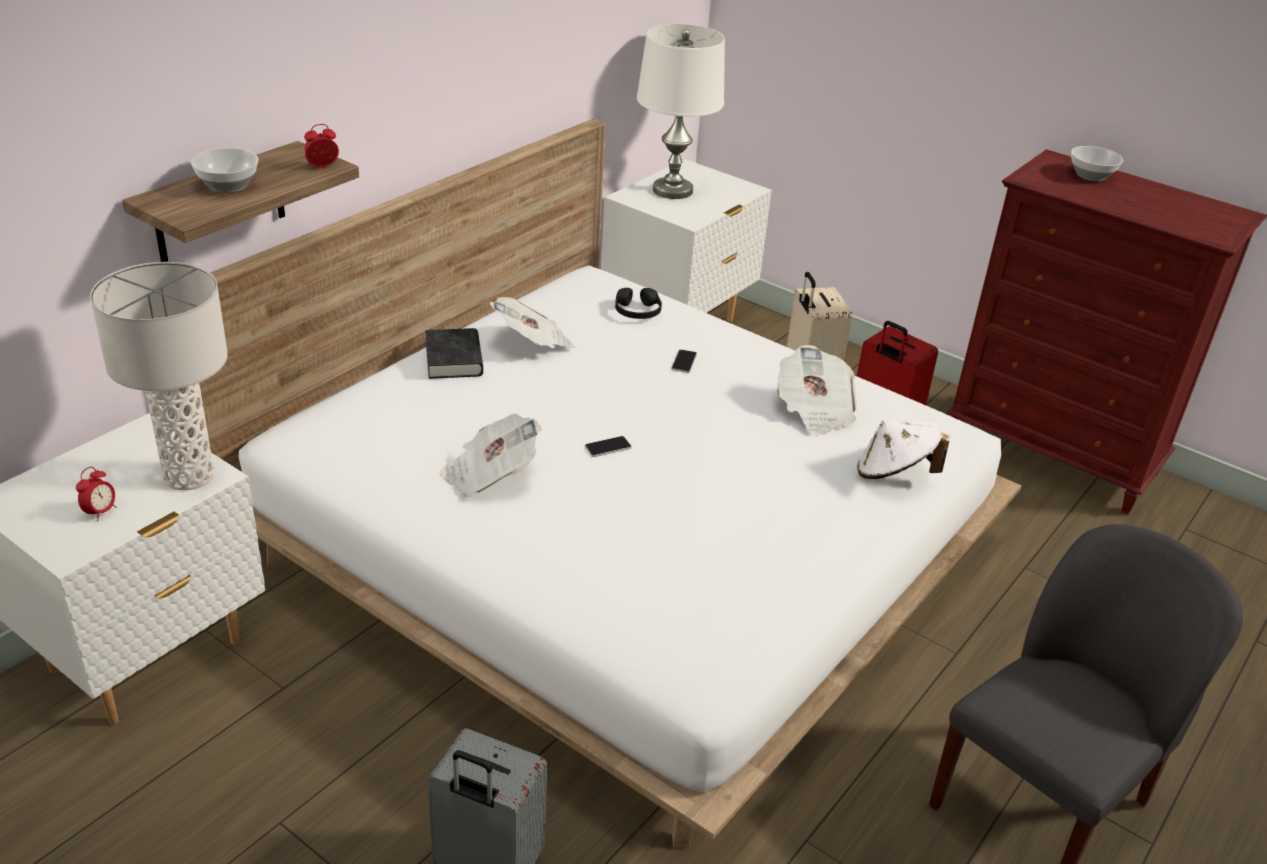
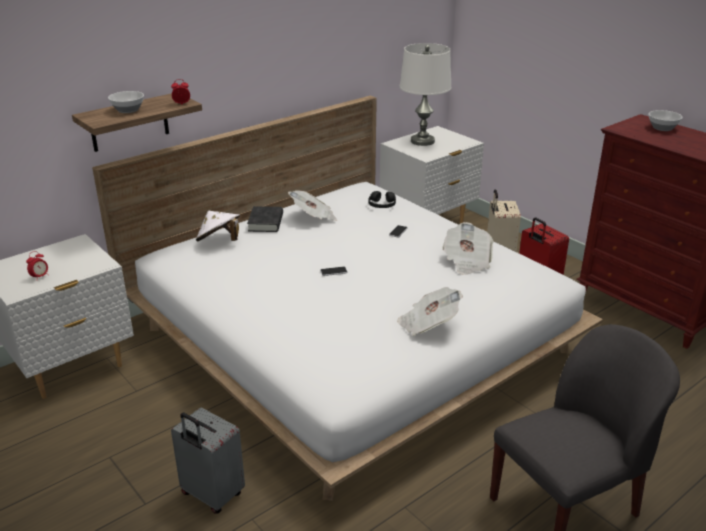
camera: 15 degrees right, 5 degrees down
(189, 475) = (91, 263): white table lamp -> none
(490, 476) = (260, 281): newspaper -> newspaper (428, 324)
(894, 473) = (503, 298): white hat -> white hat (219, 241)

